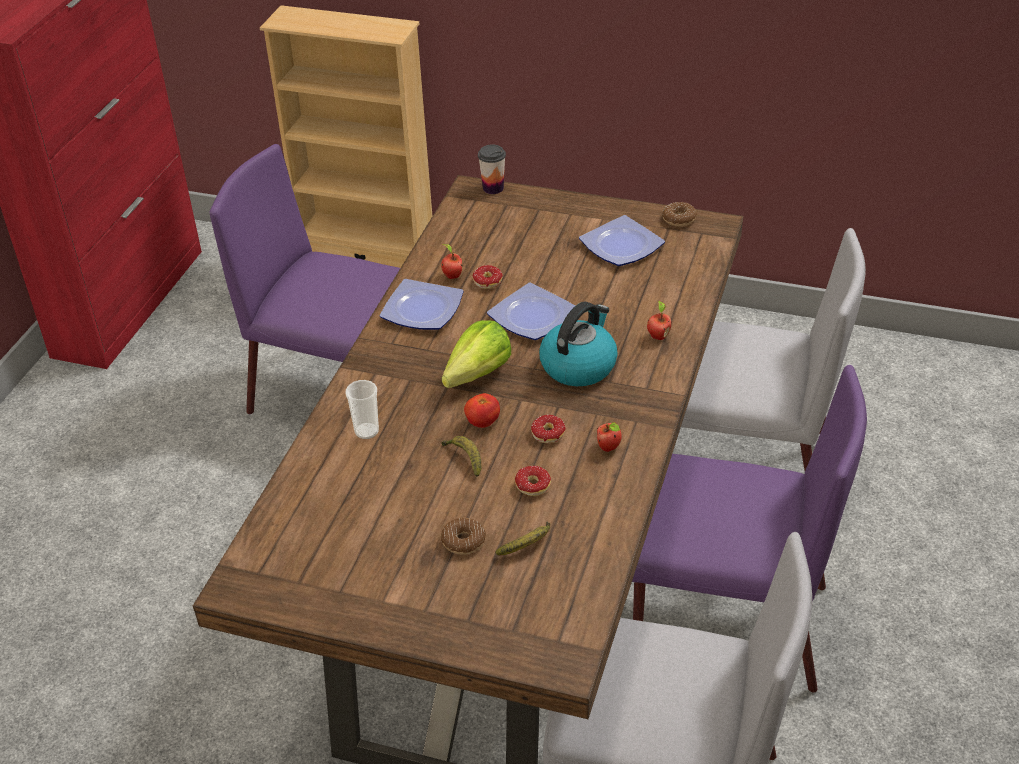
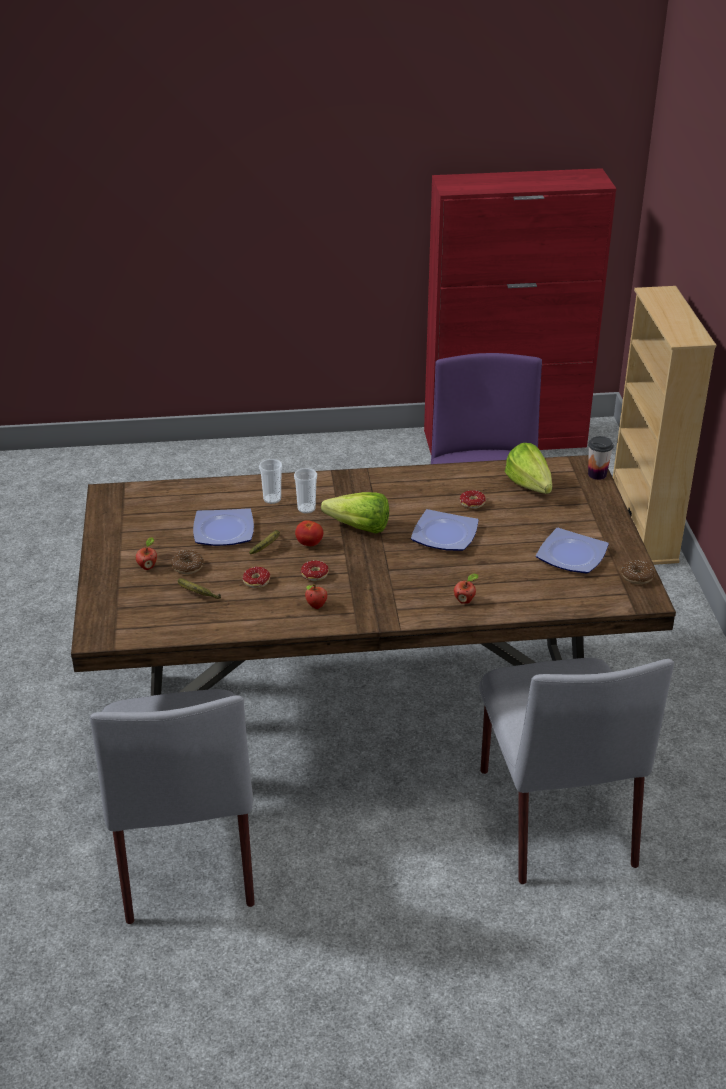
camera: 65 degrees right, 5 degrees down
(408, 407) = (306, 508): none -> cup
(424, 309) = (418, 485): plate -> plate (225, 531)
(452, 276) = (467, 486): apple -> apple (147, 566)
(489, 236) = (531, 489): none -> lettuce
(578, 365) = (401, 570): kettle -> none
(726, 623) = (374, 845): purple chair -> none

